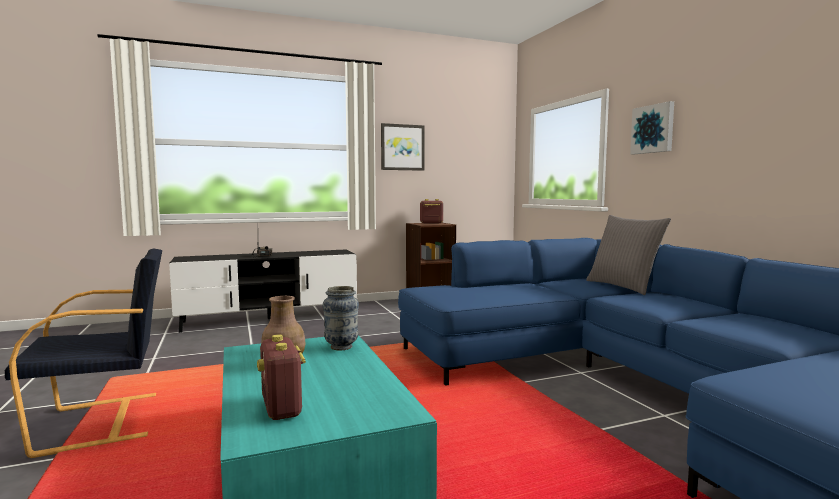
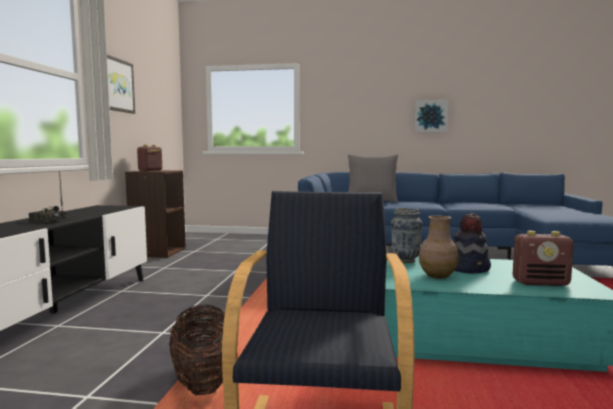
camera: 60 degrees left, 0 degrees up
(178, 375) = (203, 380): none -> basket
(328, 373) = (469, 269): none -> hat
(653, 129) = (343, 98): picture -> picture (430, 116)

